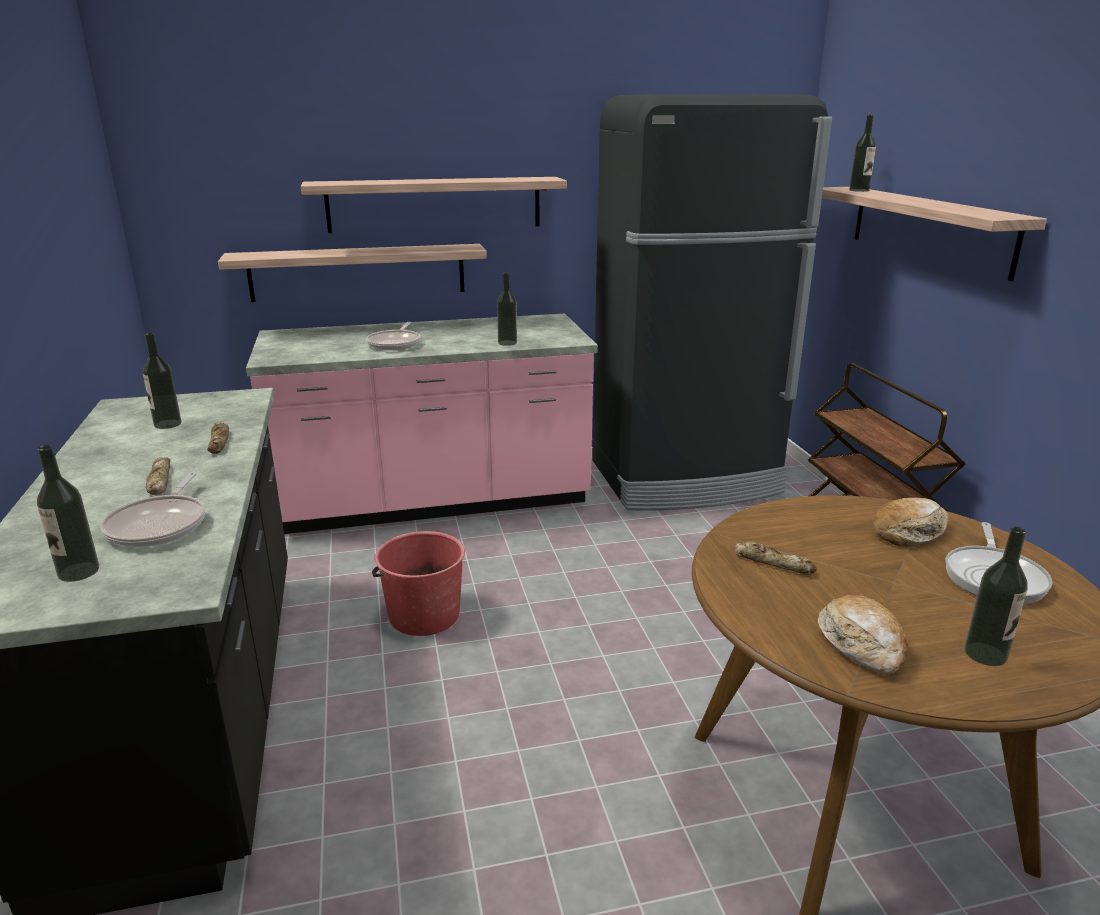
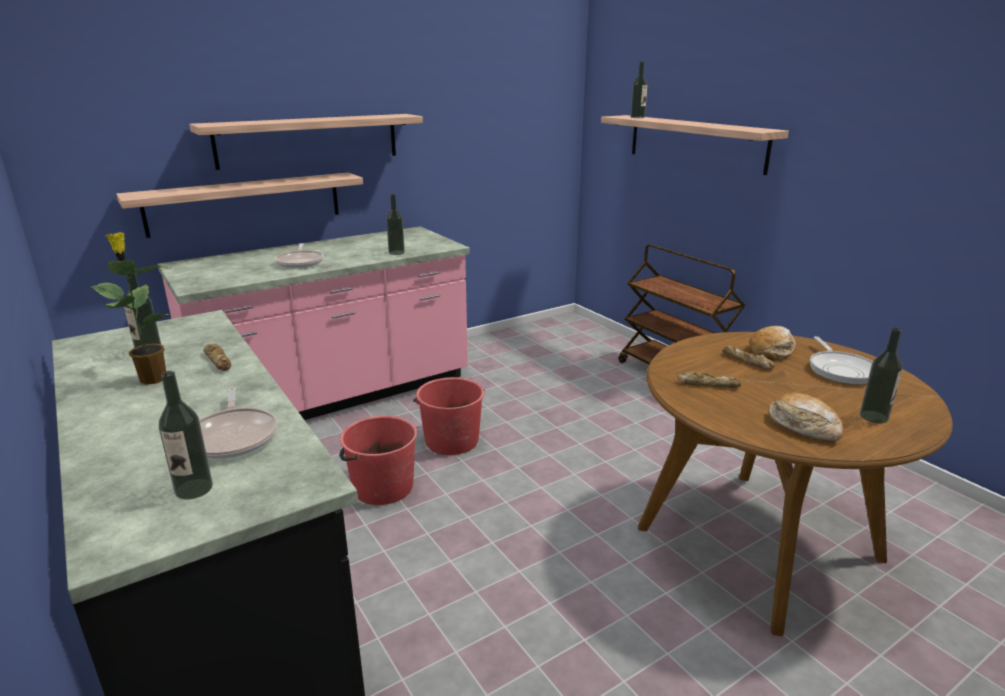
camera: 20 degrees left, 0 degrees up
(146, 451) = (152, 378): none -> potted plant
(159, 481) = (193, 401): bread -> bread (747, 362)
(530, 577) = (451, 440): none -> red bucket
(685, 478) = (526, 347): black fridge -> none

